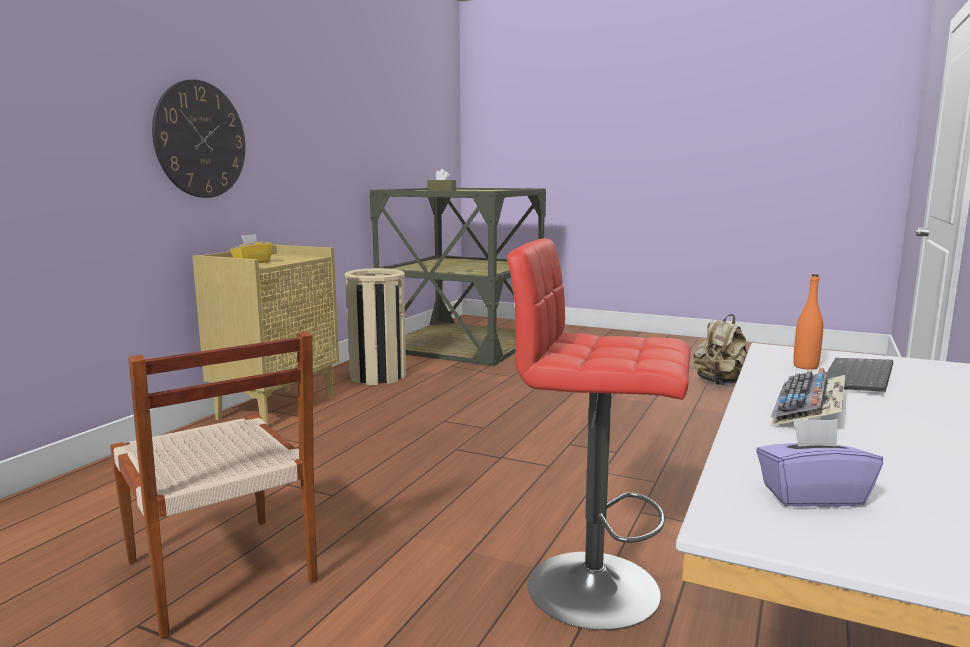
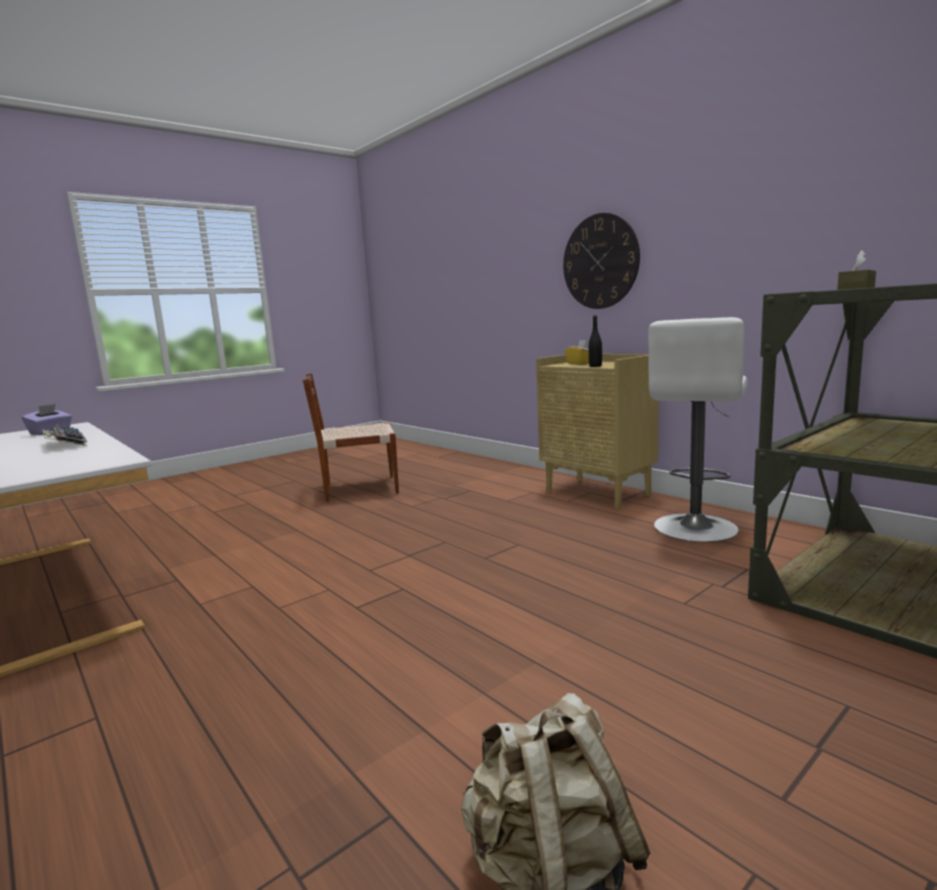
camera: 115 degrees right, 0 degrees up
(298, 259) = (595, 366): none -> black bottle
(378, 376) = (694, 528): beige trash can -> white stool
(591, 587) = (218, 552): red stool -> none
(805, 366) = (84, 458): orange bottle -> none
(860, 378) = (37, 462): keyboard -> none

